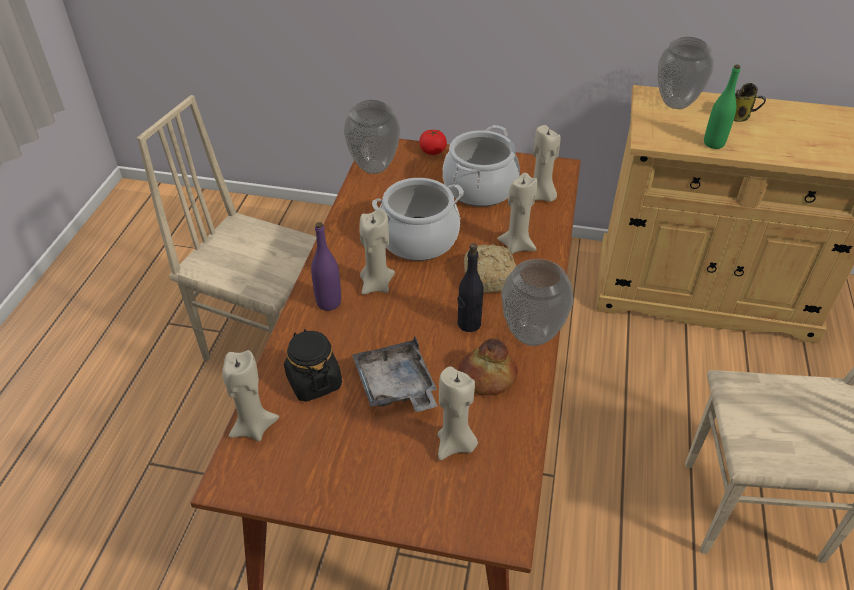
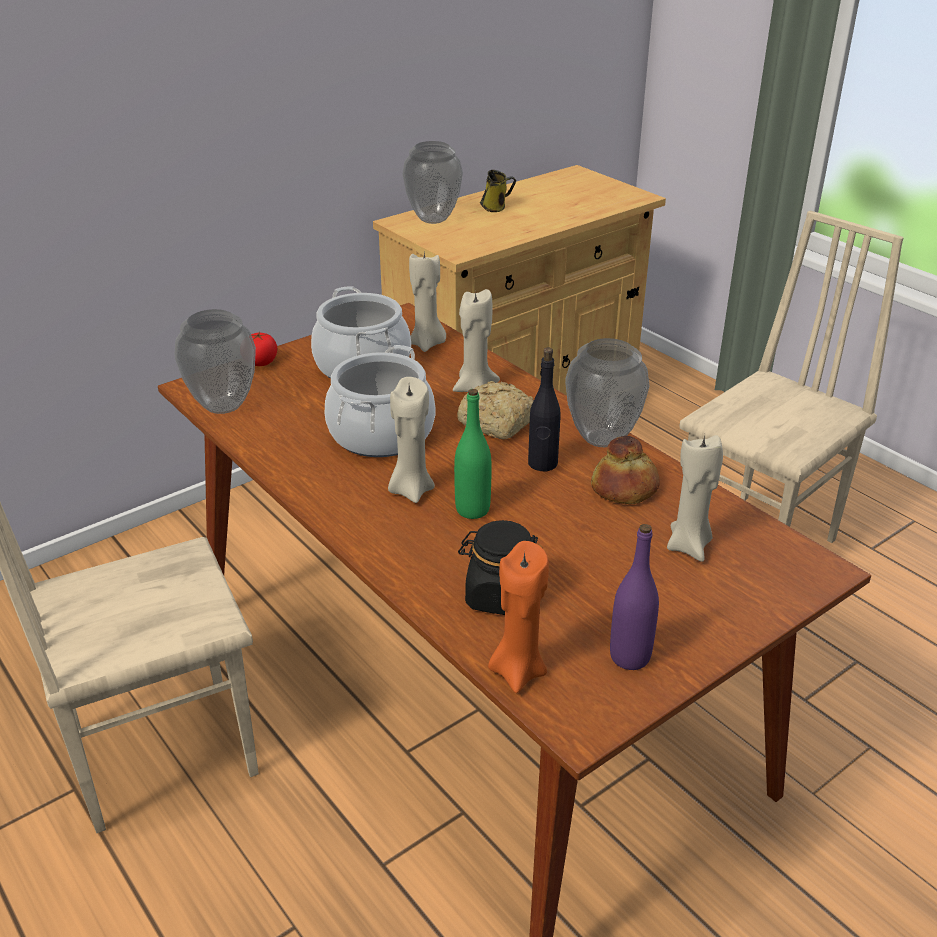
camera: 50 degrees left, 10 degrees down
(253, 427) = (517, 670): beige candle -> orange candle
(328, 302) = (393, 532): purple bottle -> purple bottle (630, 657)
(396, 386) = (573, 545): grey tray -> none
(713, 143) = (510, 232): green bottle -> green bottle (472, 510)

